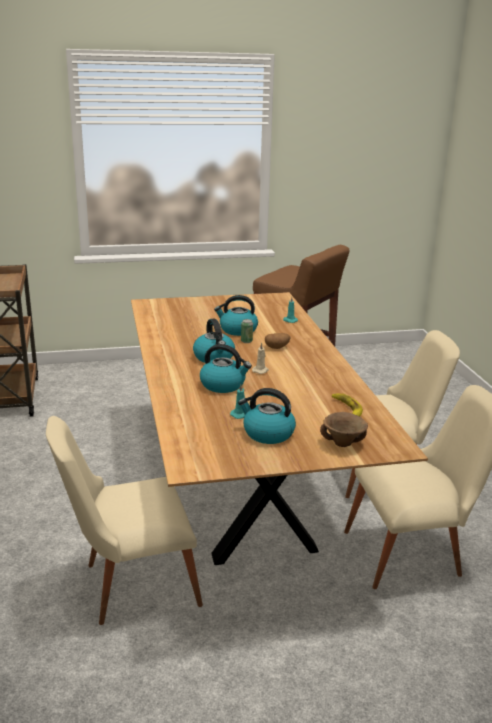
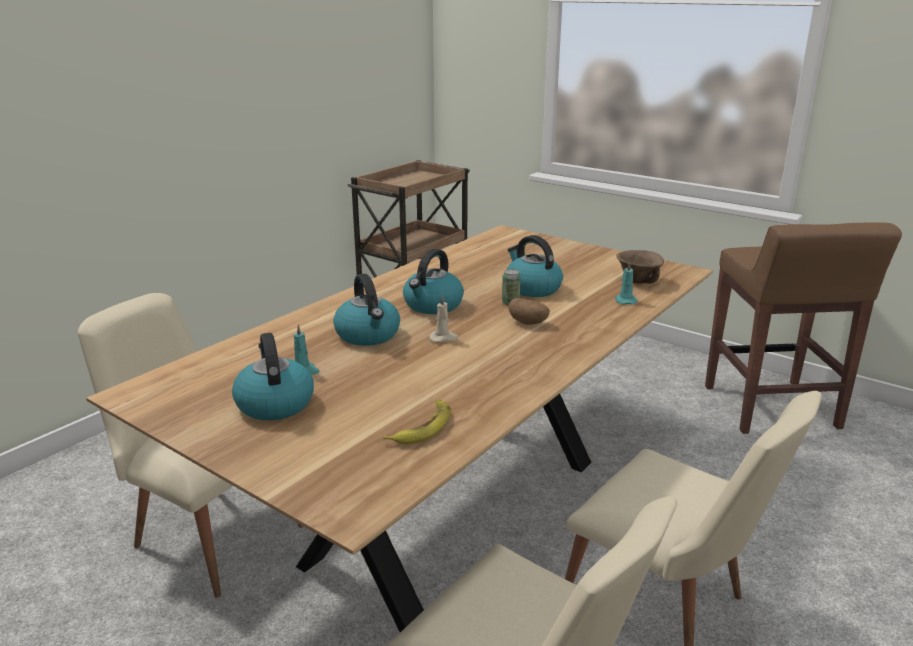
camera: 50 degrees right, 0 degrees up
(342, 443) = (309, 462): brown bowl -> brown bowl (636, 281)

